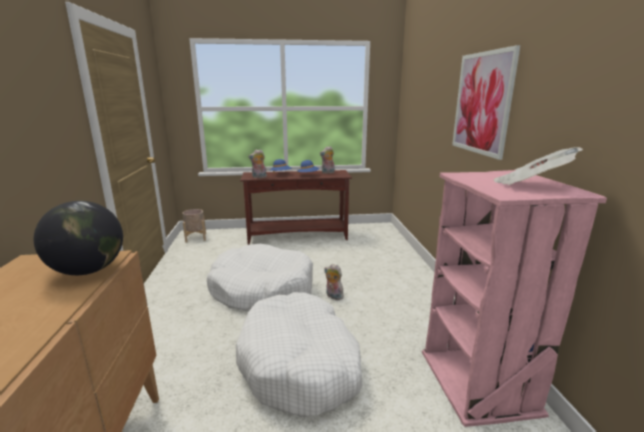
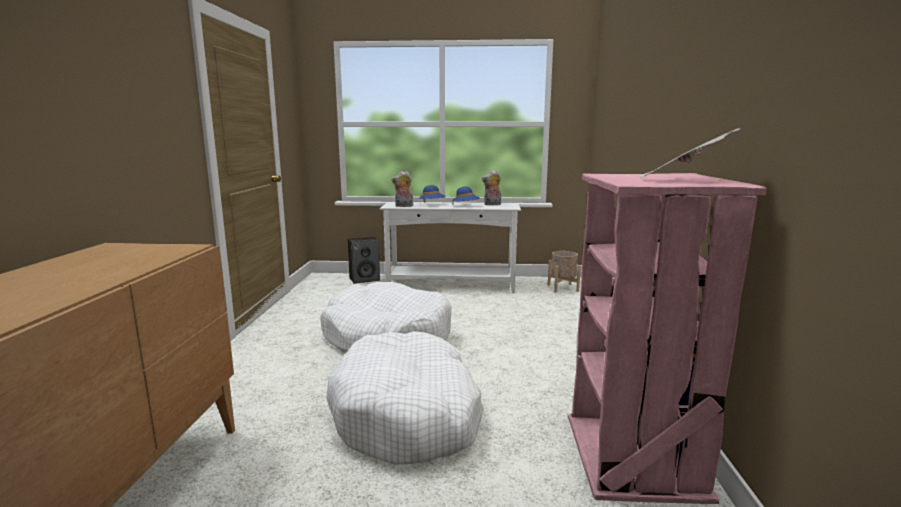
camera: 10 degrees right, 5 degrees down
(88, 271) = (162, 255): globe -> none
(196, 238) = (326, 280): beige planter -> beige planter (563, 288)
(227, 234) = (364, 279): none -> speaker
(298, 236) = (451, 285): brown console table -> white console table
(333, 296) = (473, 351): plush toy -> none
(482, 103) = (665, 99): picture -> none

